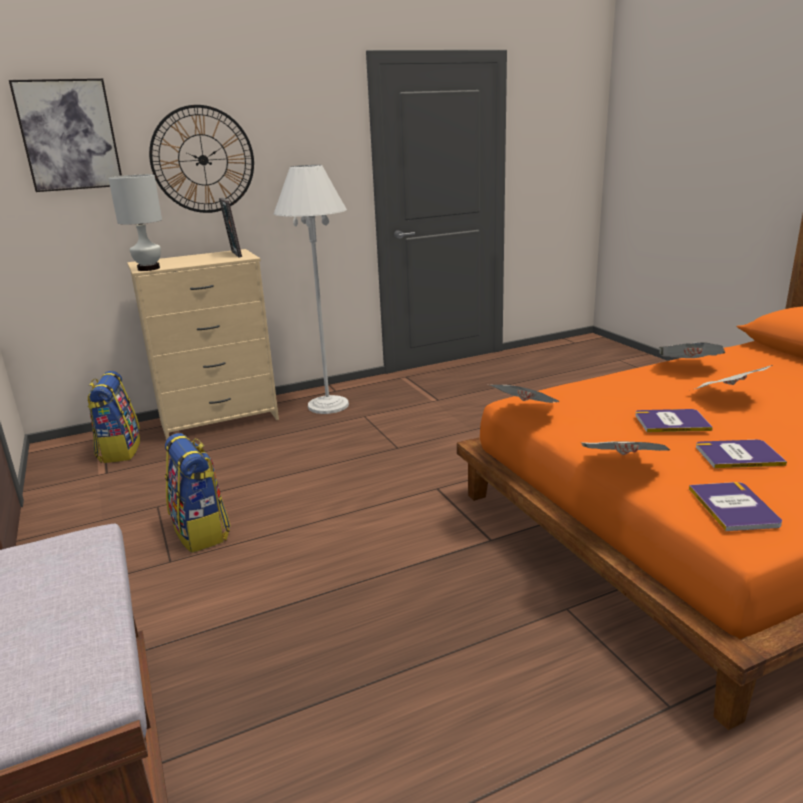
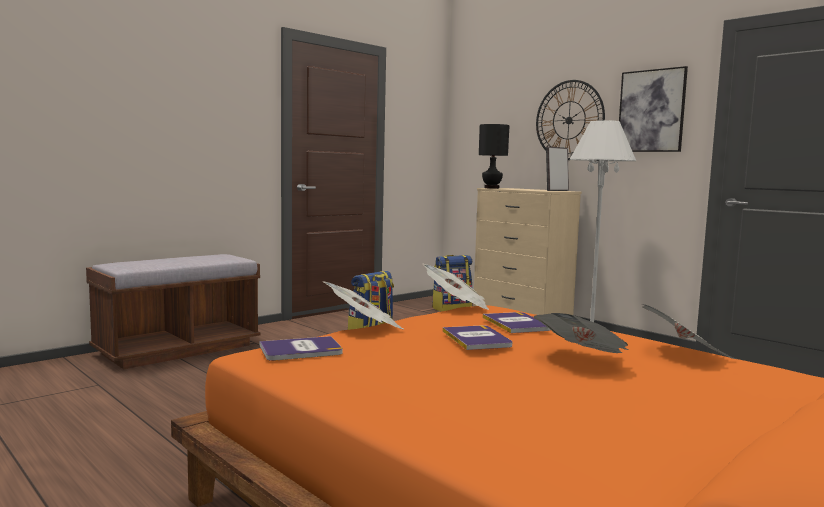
camera: 70 degrees right, 15 degrees down
(69, 135) = (499, 103): picture -> picture (651, 111)
(149, 268) = (492, 188): white table lamp -> black table lamp
(738, 455) = (414, 357): book -> book (516, 324)

